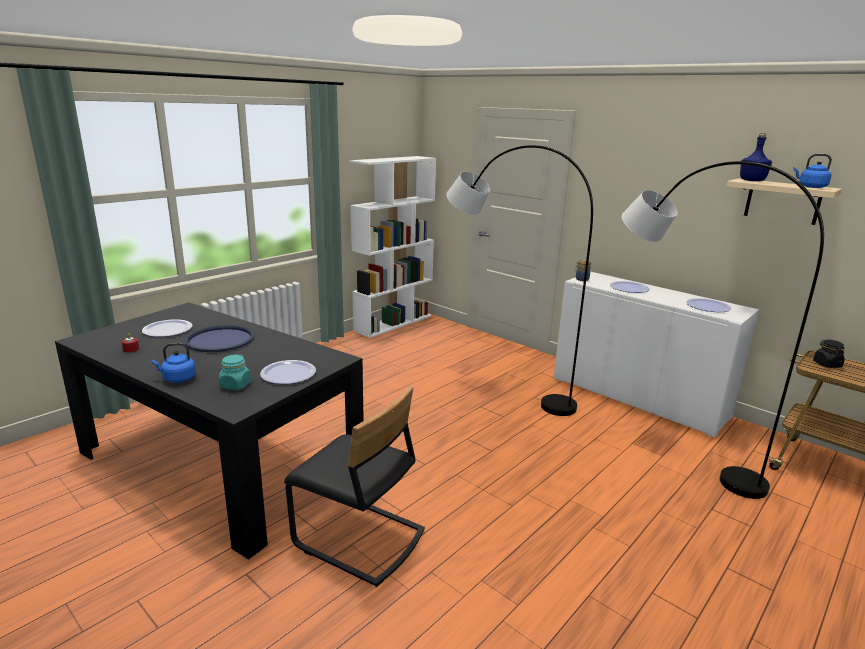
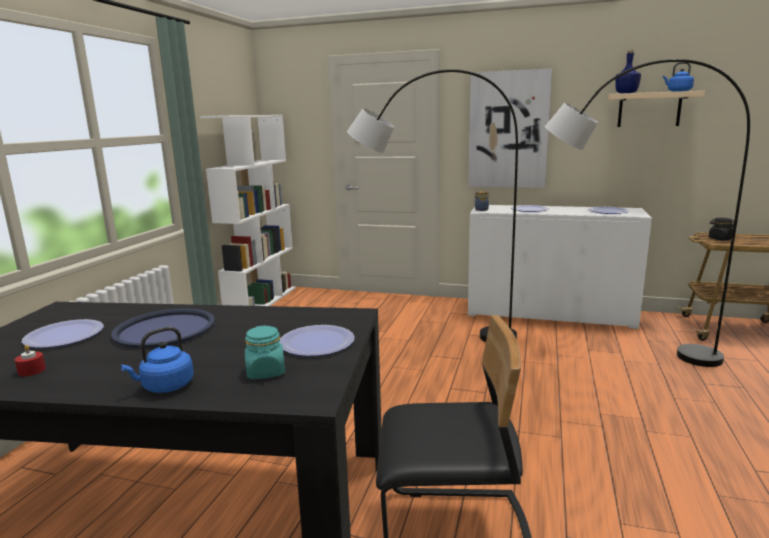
camera: 25 degrees left, 5 degrees down
(630, 201) = (508, 130): none -> picture

